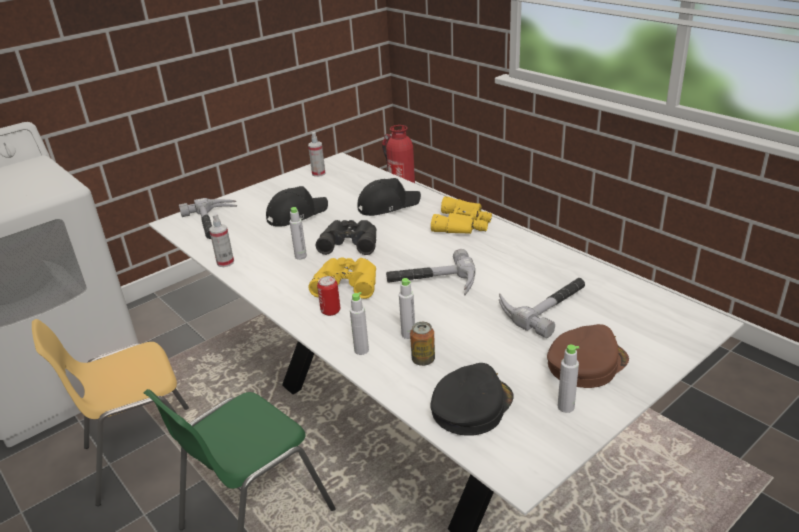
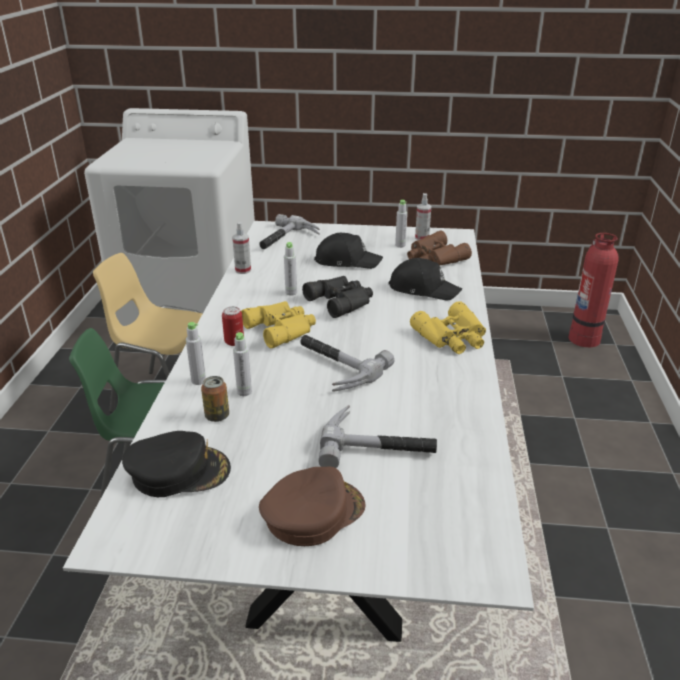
camera: 45 degrees right, 0 degrees up
(354, 182) = (434, 258): none -> brown binoculars
(565, 407) = (229, 528): grey bottle -> grey bottle (400, 245)
(586, 363) = (312, 512): brown cap -> brown cap turned 45 degrees counterclockwise

